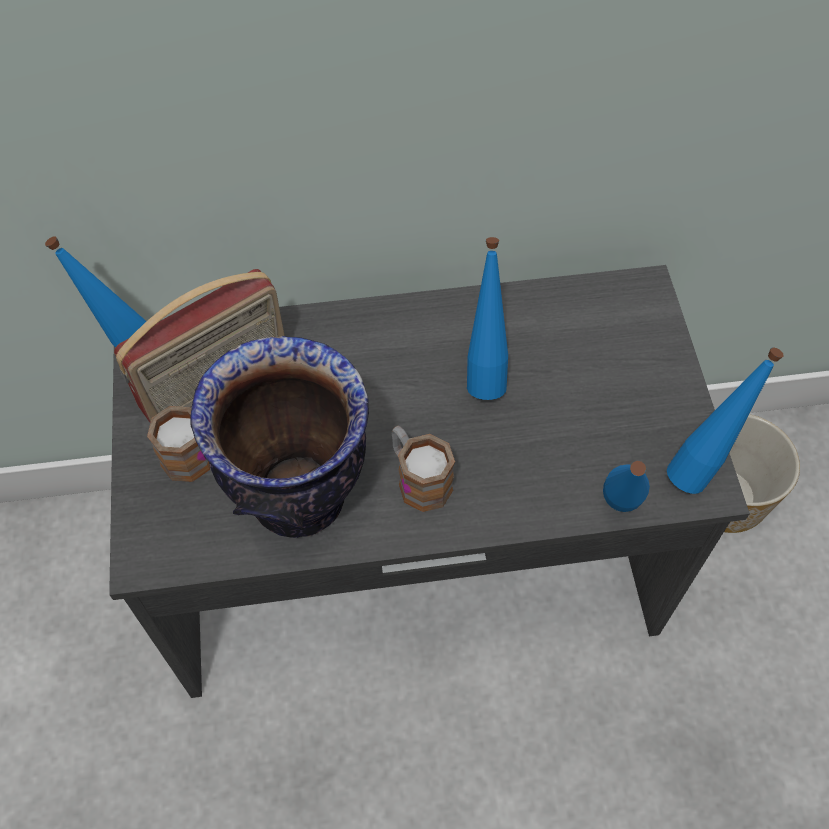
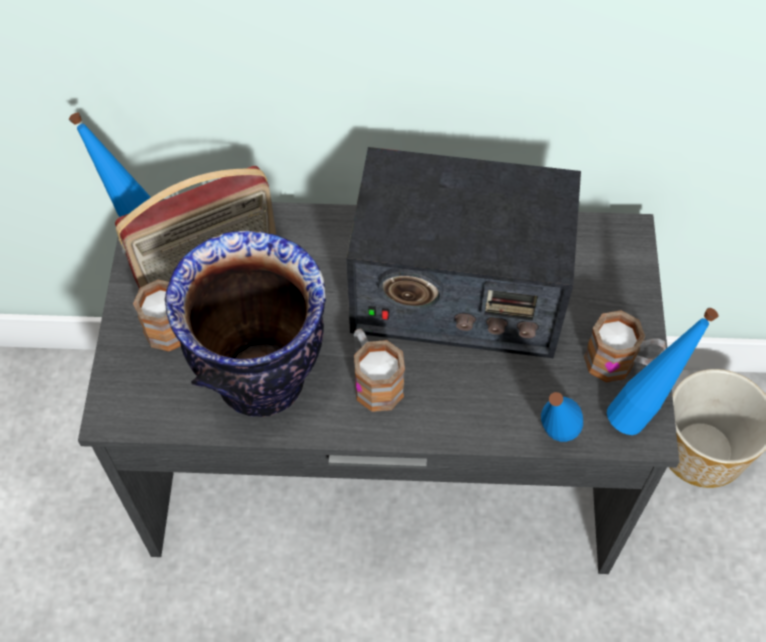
camera: 10 degrees right, 0 degrees up
(484, 372) = (456, 291): blue bottle -> radio
(667, 420) = (620, 362): none -> mug

